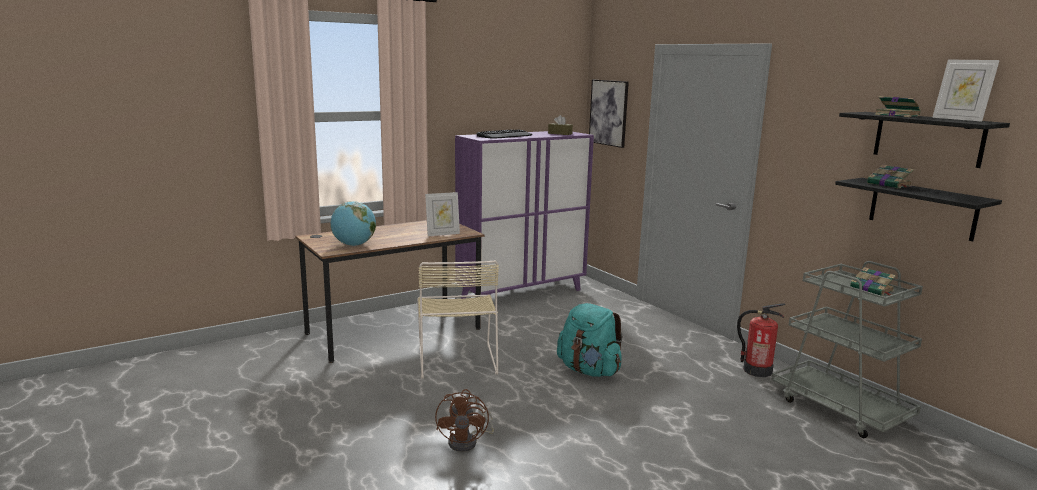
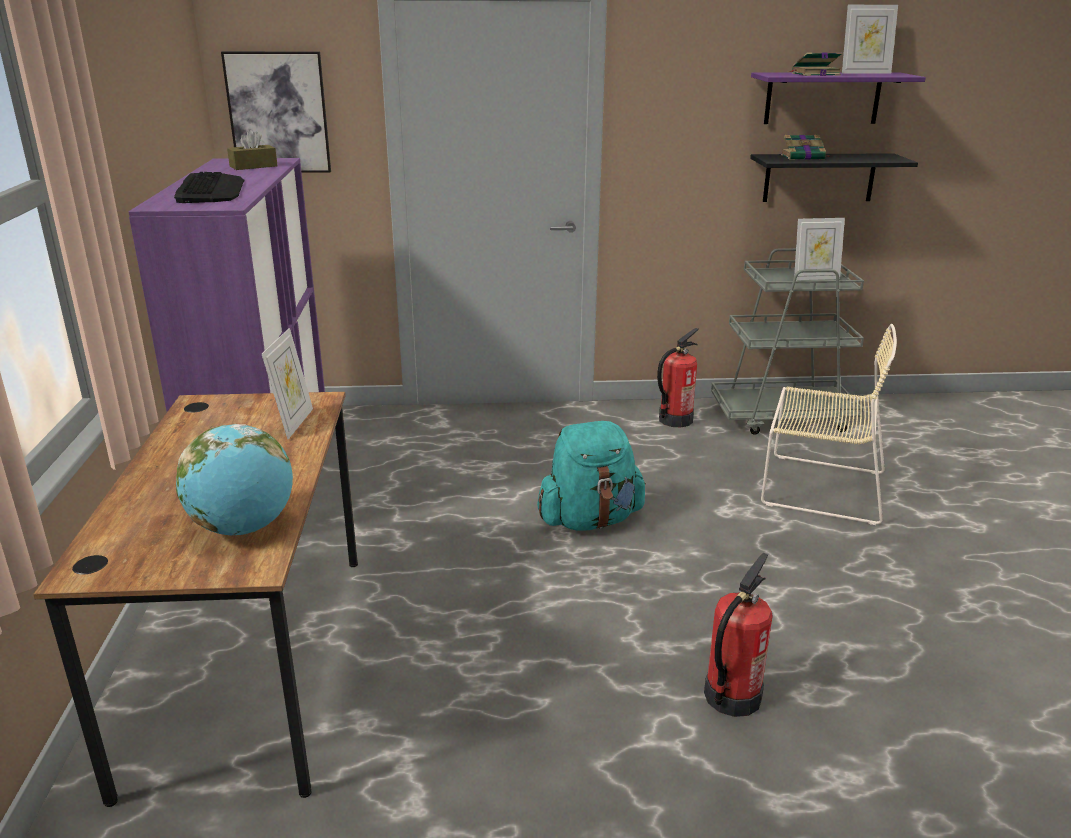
camera: 60 degrees left, 10 degrees up
(457, 359) = (447, 622): beige chair -> beige chair (818, 487)
(468, 442) = (731, 696): brown fan -> fire extinguisher
(872, 289) = (815, 278): book -> picture frame
(928, 139) = (822, 98): black shelf -> purple shelf

